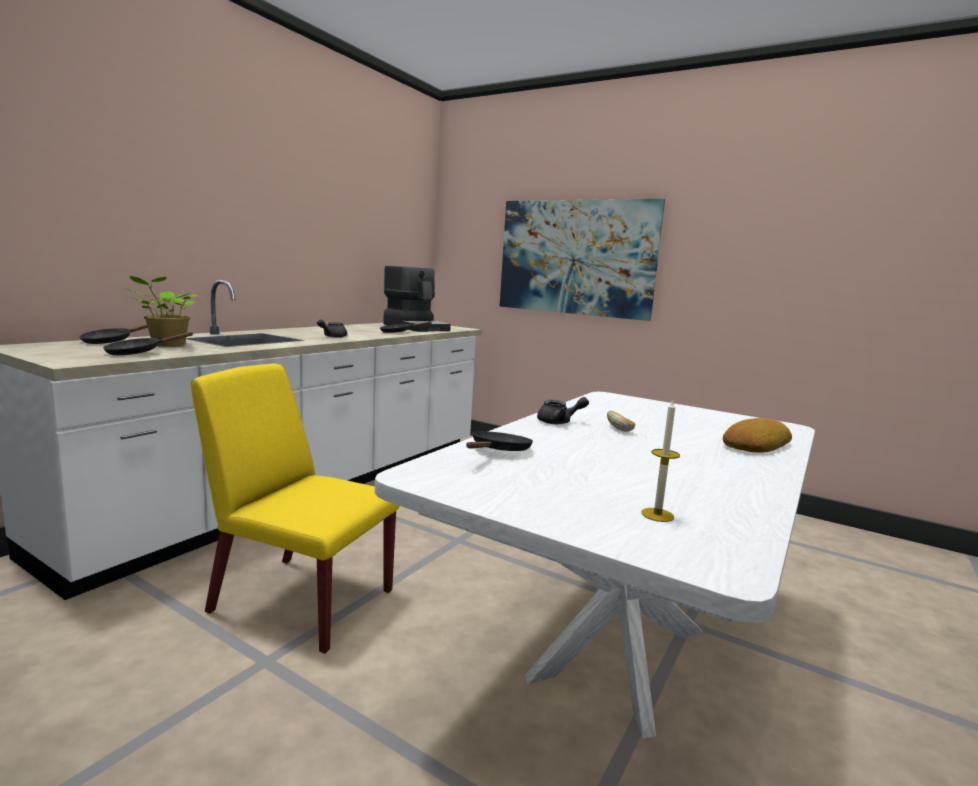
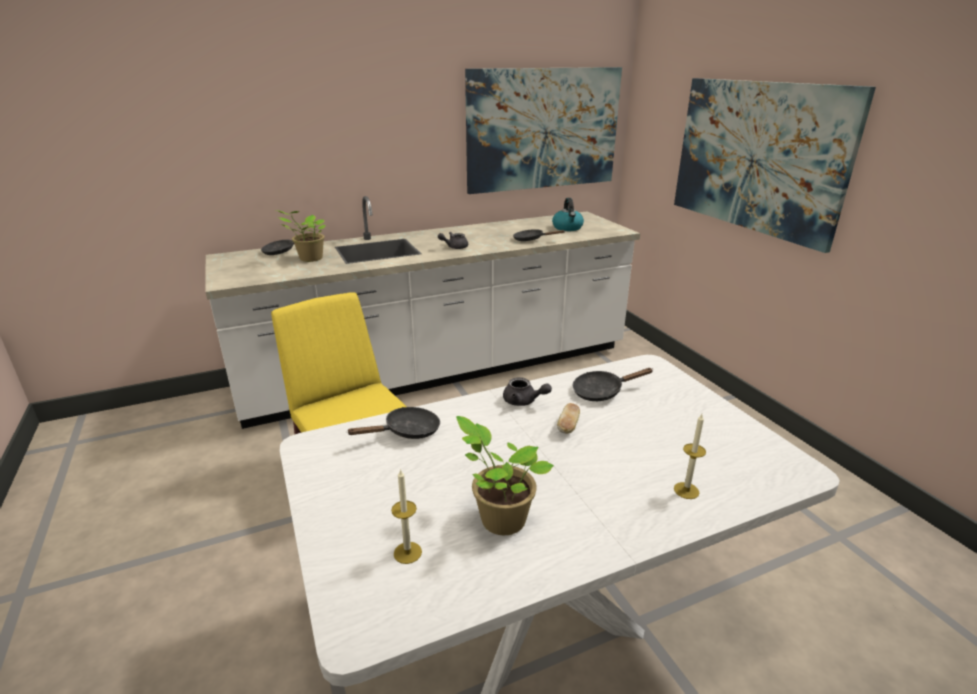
camera: 35 degrees right, 15 degrees up
(139, 353) = (277, 271): black frying pan -> black frying pan (602, 392)
(376, 238) = (543, 129): none -> picture
(416, 327) = (567, 228): coffee machine -> kettle
(679, 481) = (499, 518): none -> potted plant
(754, 444) = (686, 490): bread -> candle

